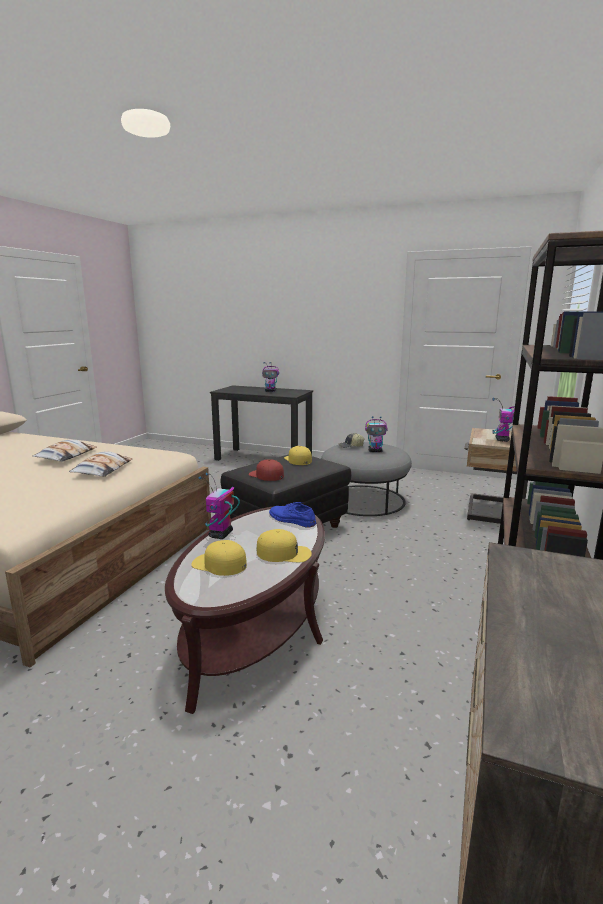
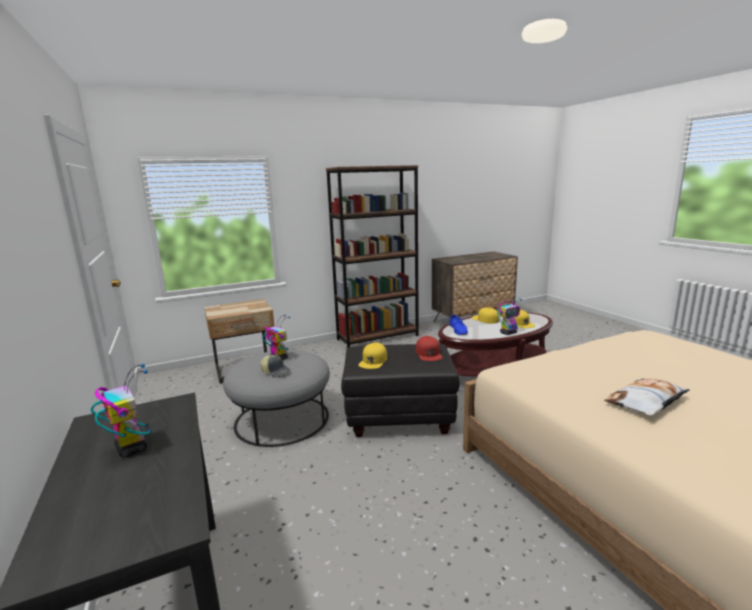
camera: 135 degrees left, 0 degrees up
(102, 470) = (589, 362): pillow -> none
(502, 440) = (246, 306): toy robot -> none

